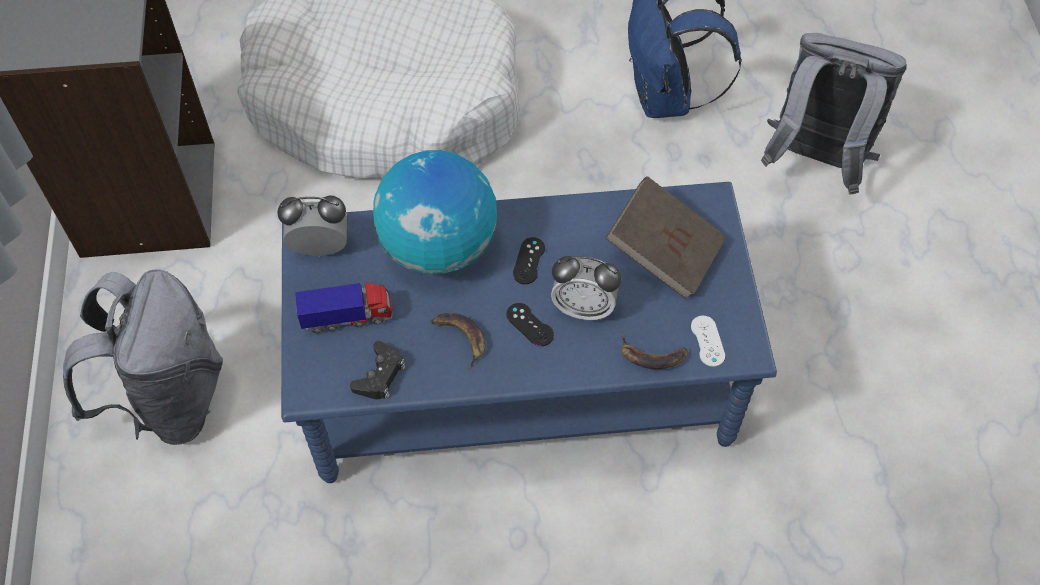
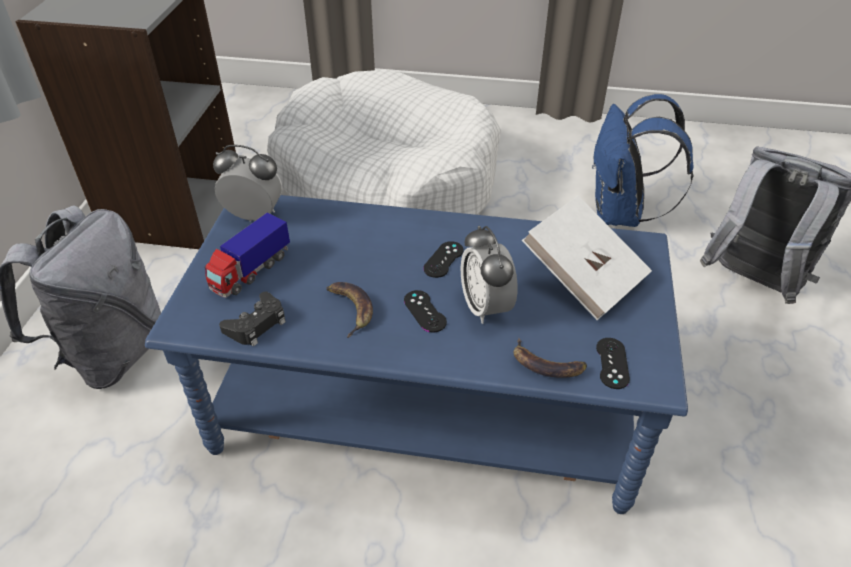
camera: 15 degrees right, 15 degrees down
(348, 318) = (250, 272): toy truck -> toy truck turned 120 degrees clockwise
(438, 247) = (361, 234): globe -> none
(583, 307) = (485, 307): alarm clock -> alarm clock turned 45 degrees clockwise
(664, 252) = (583, 276): brown book -> white book
(707, 341) = (612, 363): white game controller -> black game controller

